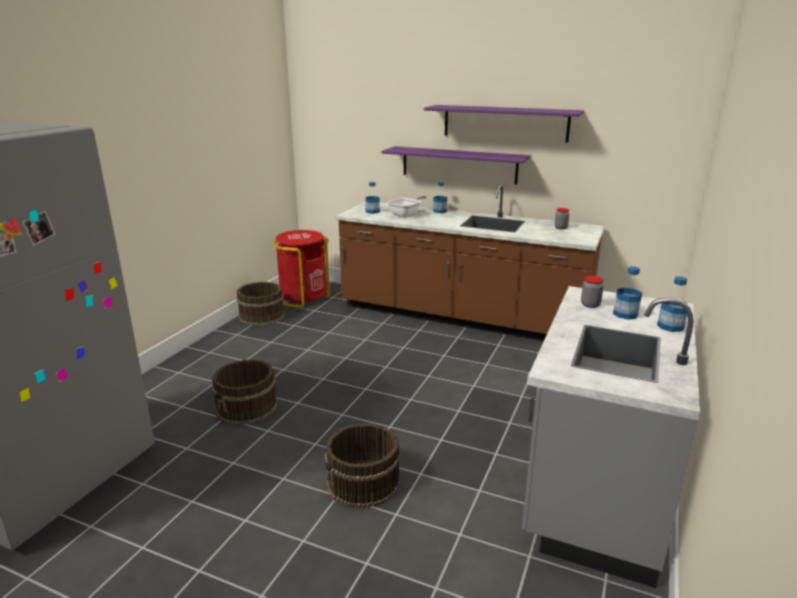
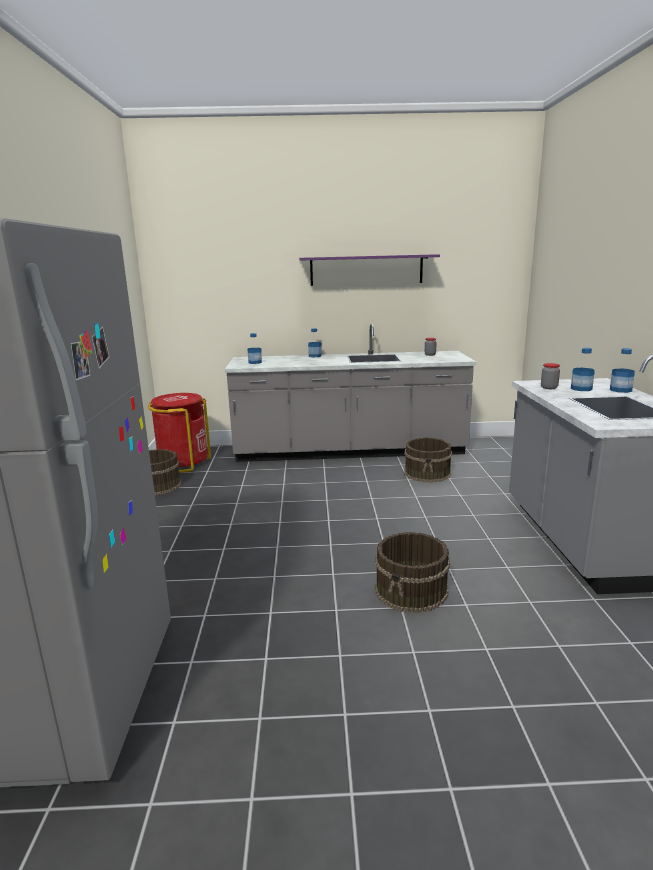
camera: 25 degrees left, 5 degrees down
(247, 407) = (230, 563): brown bucket -> brown bucket (428, 473)
(406, 214) = (290, 361): frying pan -> none
(459, 165) = (326, 312): purple shelf -> none
(461, 318) = (349, 452): brown counter -> grey counter

